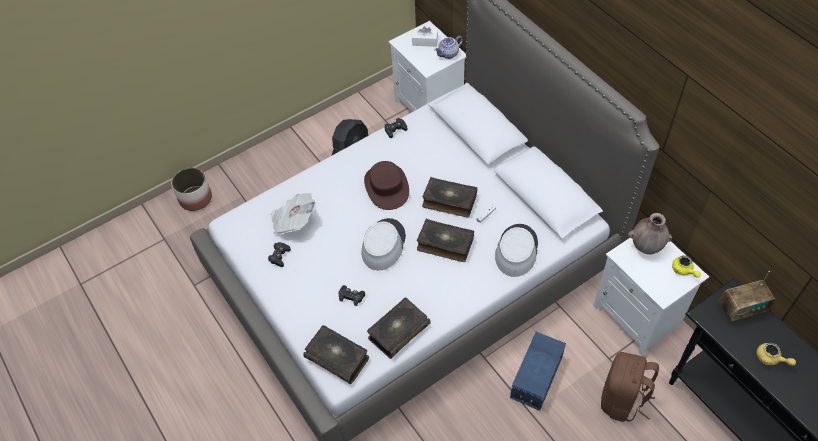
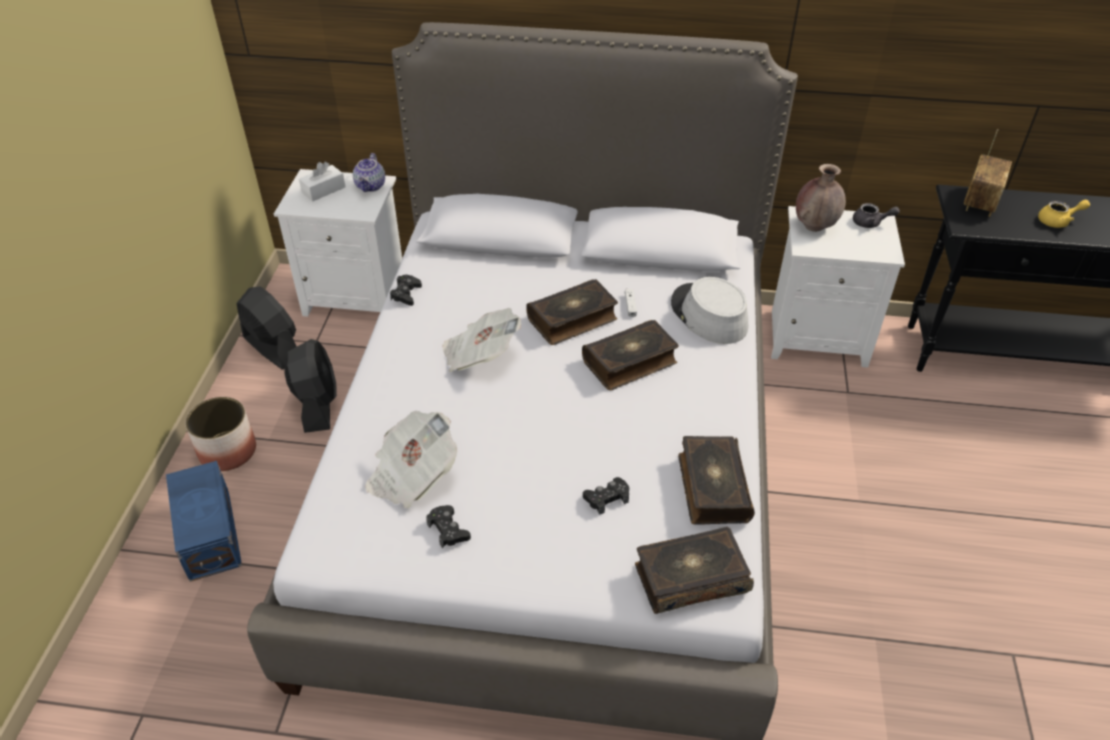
camera: 50 degrees left, 10 degrees down
(195, 198) = (134, 619): planter -> planter (227, 451)
(364, 109) = (272, 347): none -> black fan
(383, 245) = (564, 414): grey hat -> none
(386, 187) = (480, 355): brown hat -> newspaper
(537, 377) = (817, 462): blue storage box -> blue storage box (211, 533)
(622, 400) = (908, 417): brown backpack -> none
(683, 270) = (870, 223): yellow teapot -> grey teapot

